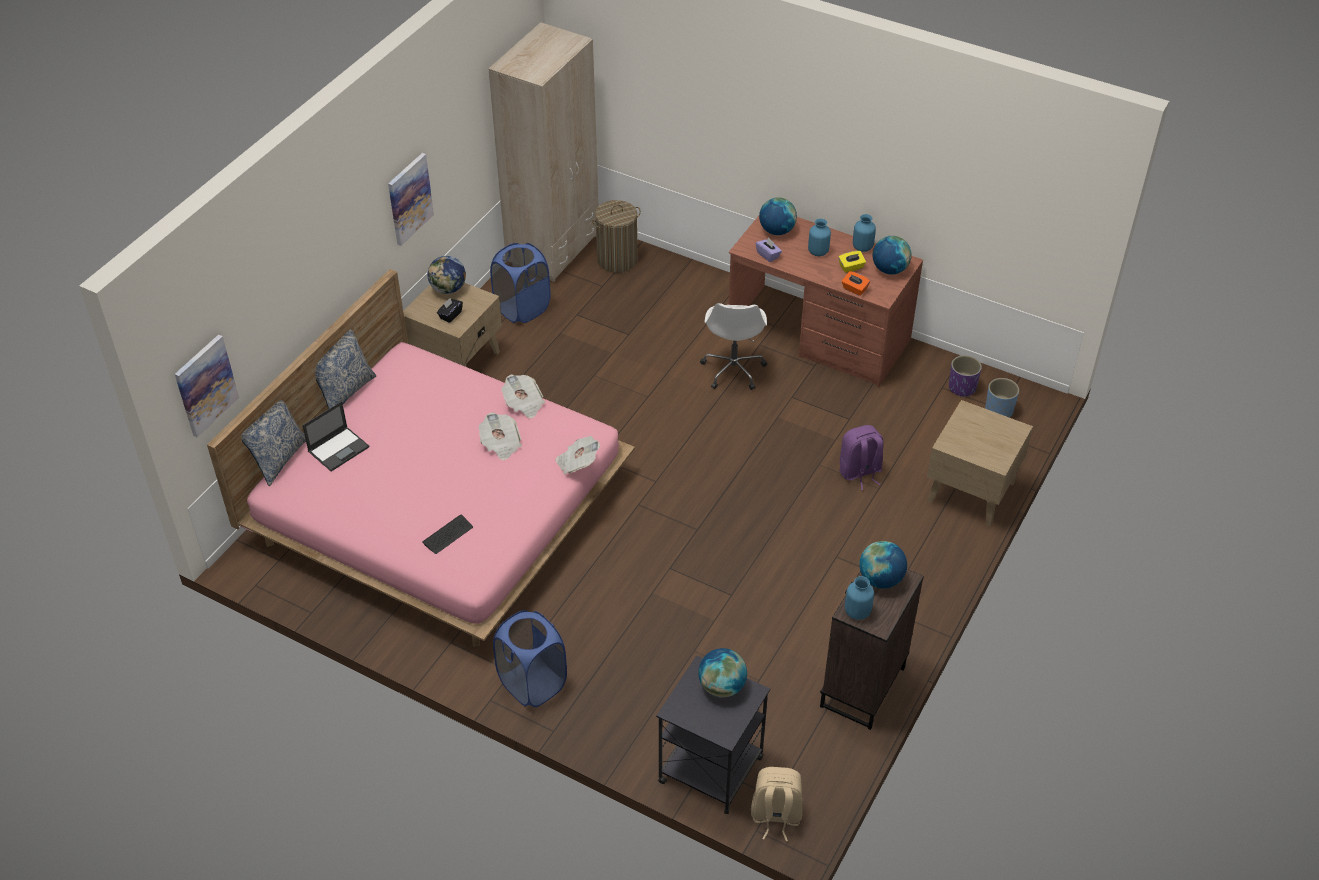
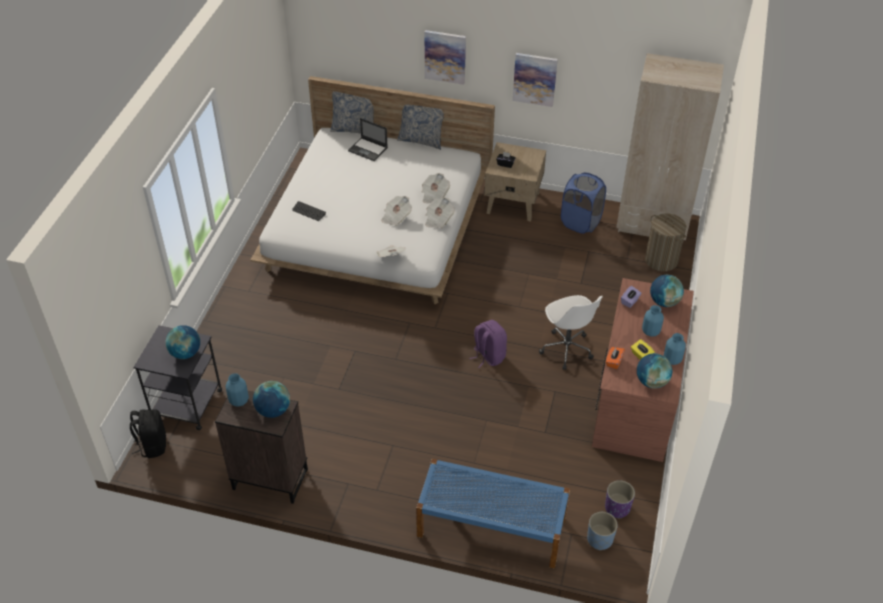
camera: 75 degrees right, 0 degrees up
(205, 385) = (323, 45): picture -> picture (445, 56)
(442, 507) = (376, 228): pink bed -> white bed
(448, 289) = (531, 157): globe -> none
(473, 398) = (434, 195): none -> newspaper
(532, 683) = (241, 302): blue laundry basket -> none
(733, 372) = (567, 350): white office chair -> white office chair turned 105 degrees counterclockwise
(775, 816) = (152, 445): beige backpack -> black backpack
(860, 472) = (487, 448): purple backpack -> purple backpack (488, 356)
(970, 492) = (491, 528): beige nightstand -> blue bench

